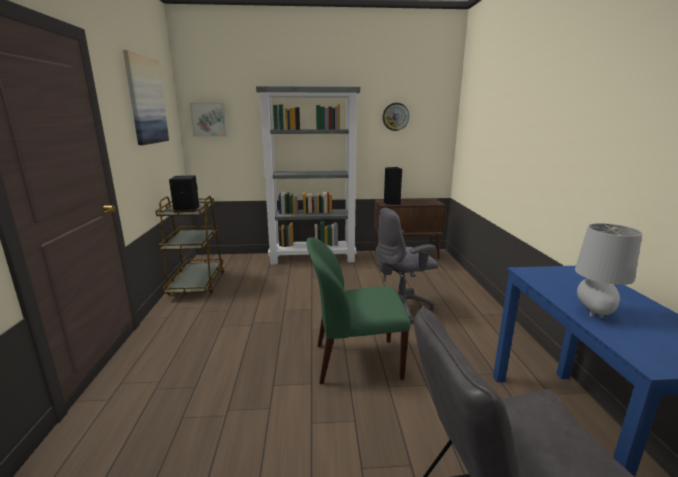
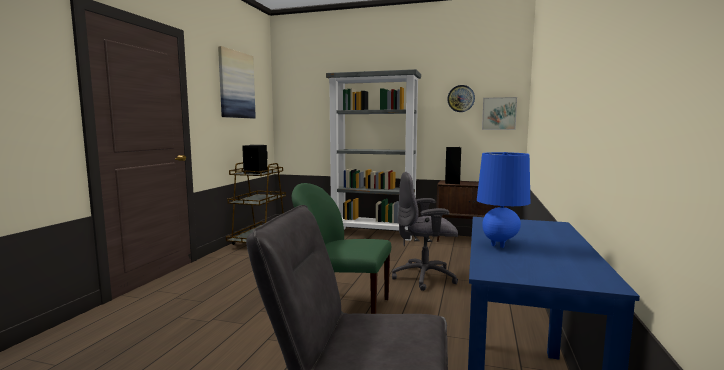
camera: 20 degrees right, 10 degrees down
(209, 119) = (295, 104): picture -> picture (499, 113)
(594, 313) = (500, 244): grey table lamp -> blue table lamp

